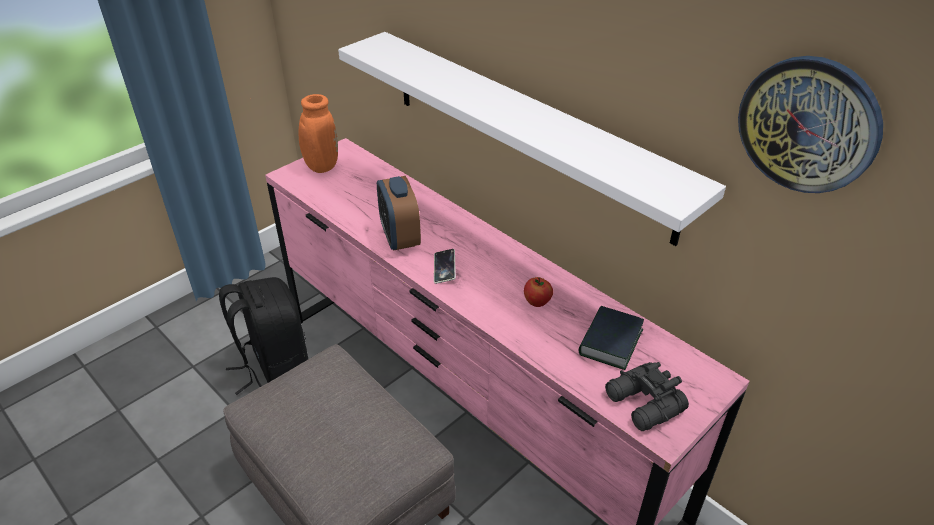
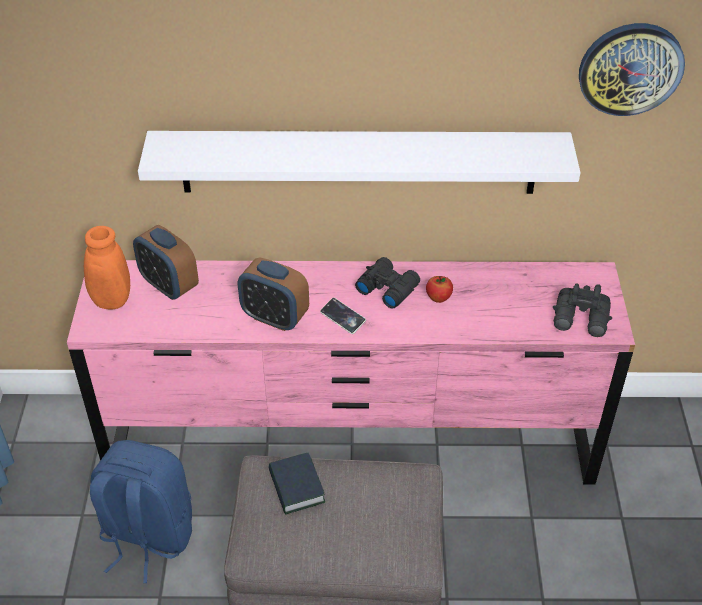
camera: 45 degrees left, 5 degrees up
(274, 367) = (146, 536): black backpack -> blue backpack
(366, 178) = (169, 285): none -> alarm clock
(508, 269) = (387, 287): none -> black binoculars
(610, 342) = (516, 293): book -> book (296, 487)

